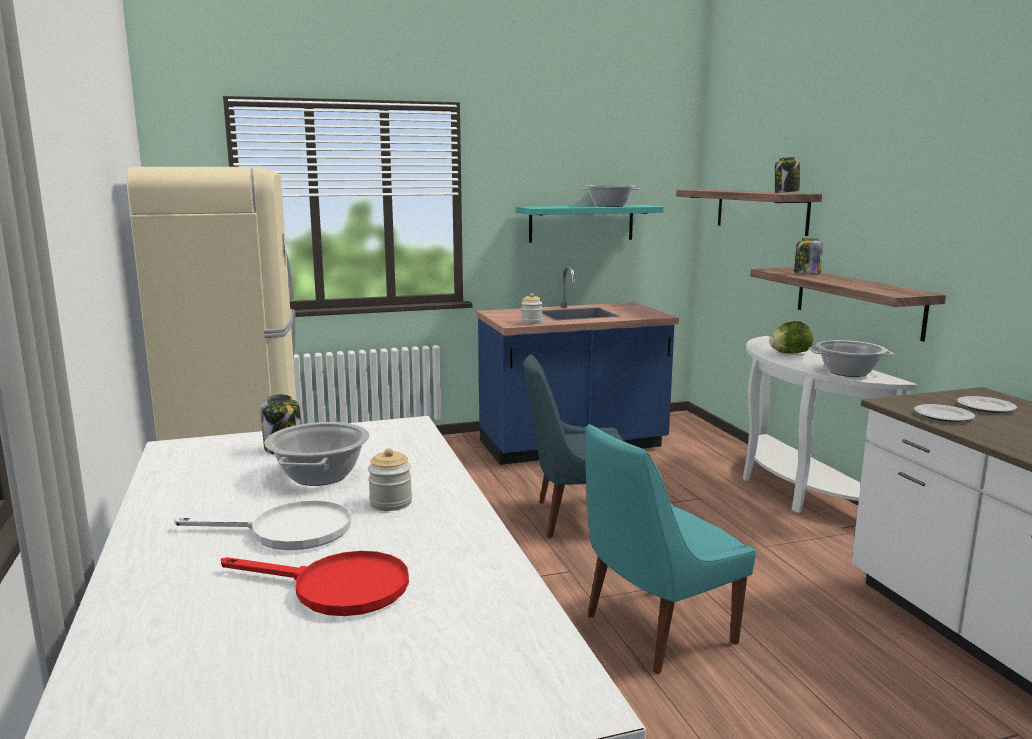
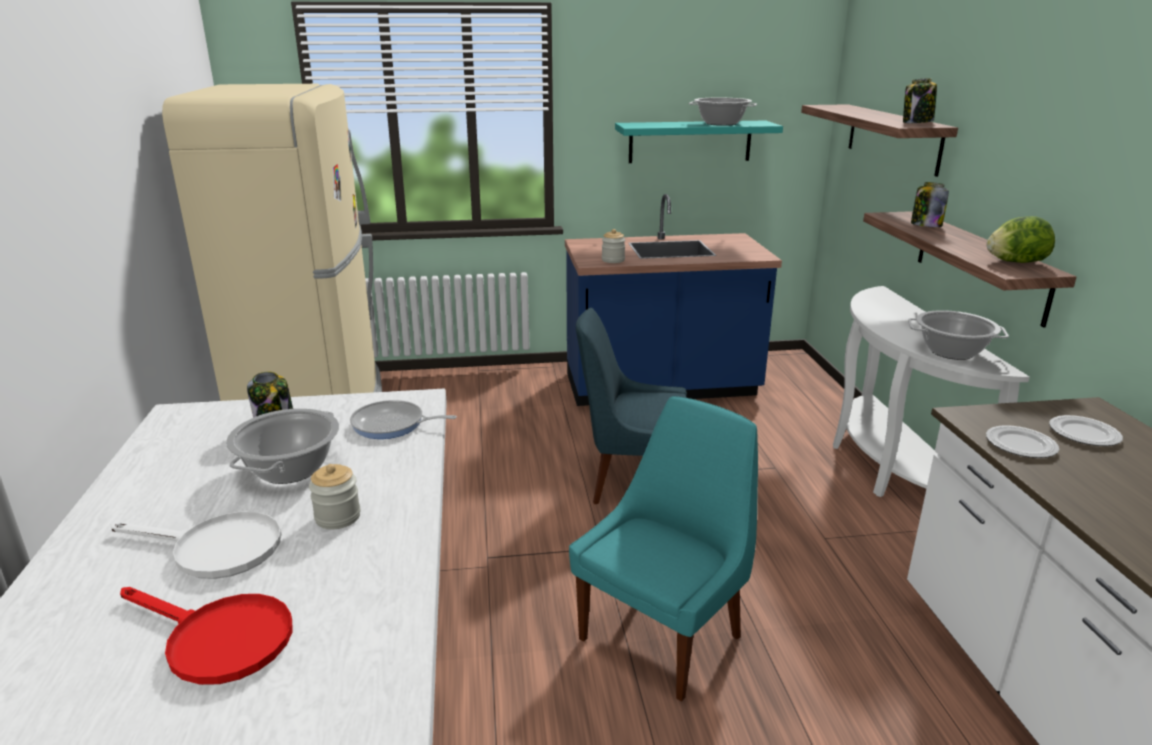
camera: 10 degrees right, 10 degrees up
(397, 441) = (392, 425): none -> frying pan
(655, 631) = (664, 634): turquoise chair -> turquoise chair turned 150 degrees clockwise
(789, 353) = (896, 316): lettuce -> lettuce (1015, 262)

